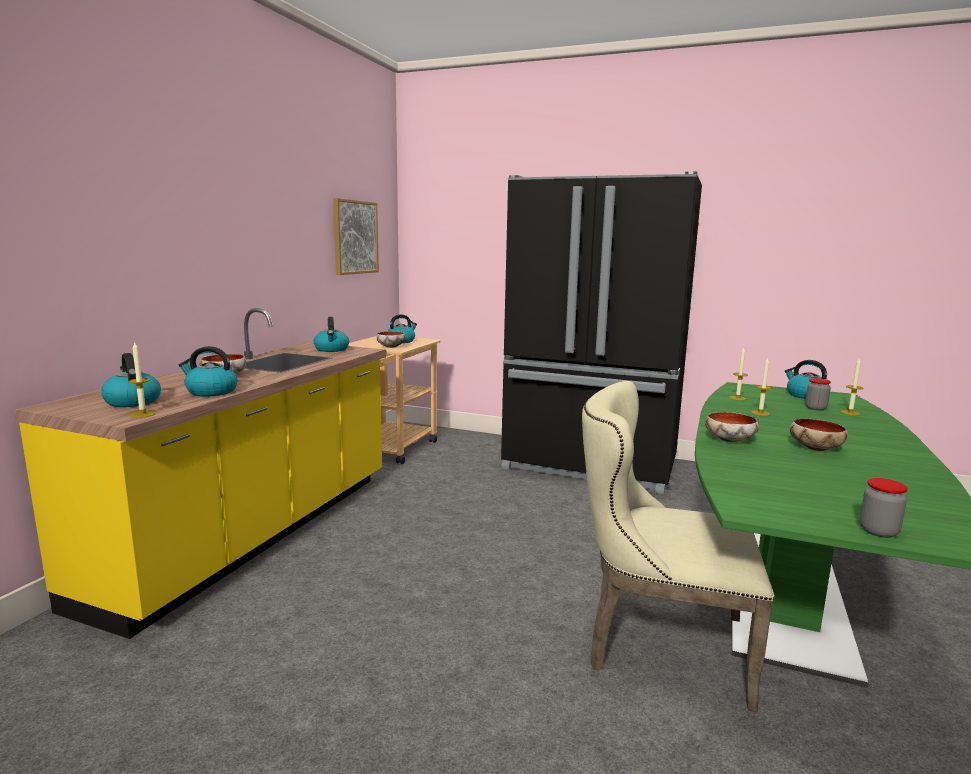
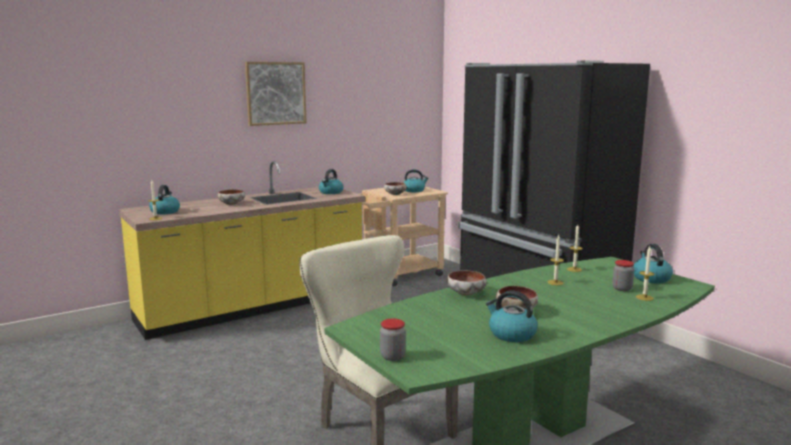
camera: 35 degrees right, 0 degrees up
(211, 392) = (207, 211): kettle -> kettle (511, 334)
(355, 237) = (388, 108): picture -> picture (275, 93)

